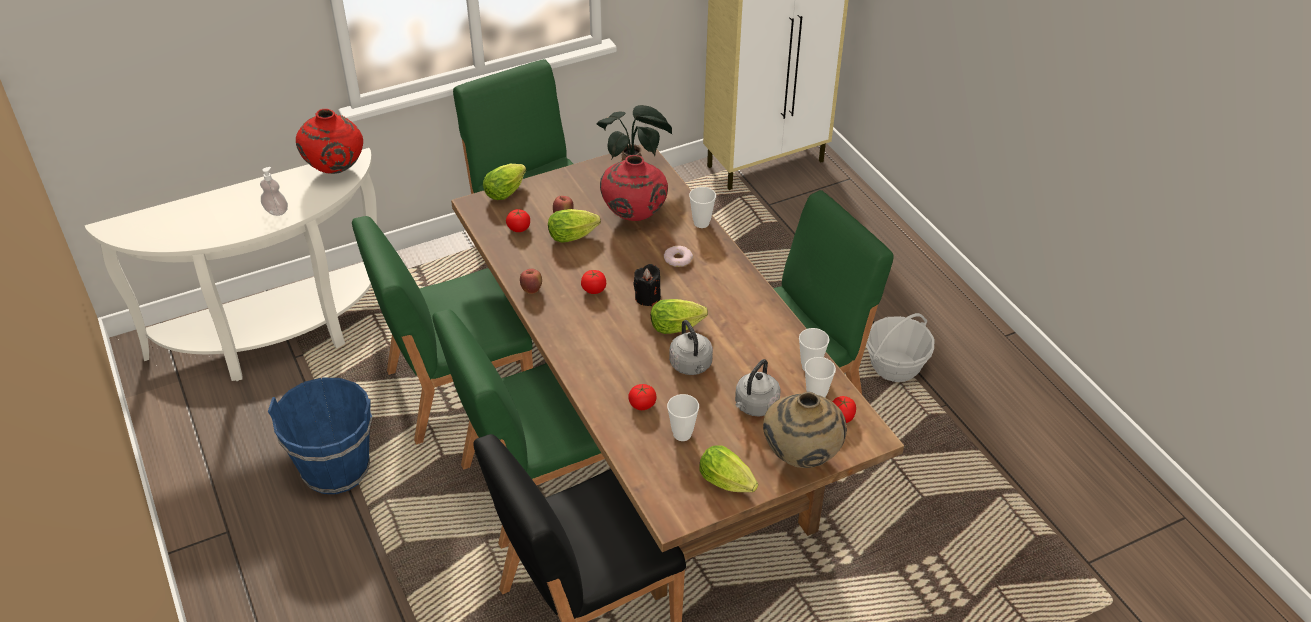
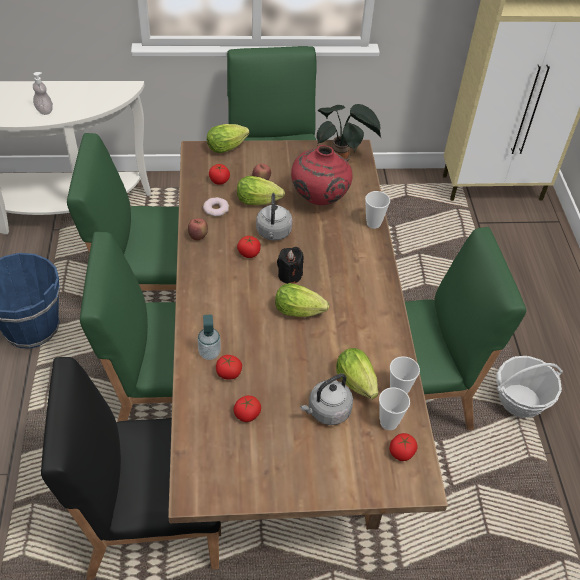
camera: 20 degrees right, 5 degrees up
(335, 170) = (108, 91): red vase -> none
(612, 393) = (209, 353): none -> soap dispenser
(678, 259) = (335, 249): donut -> donut (216, 209)
(682, 434) = (247, 414): cup -> tomato
(691, 366) = (292, 352): grey kettle -> grey kettle (273, 233)
(729, 484) = (261, 480): lettuce -> lettuce (358, 385)
(800, 458) = (341, 480): beige vase -> none

